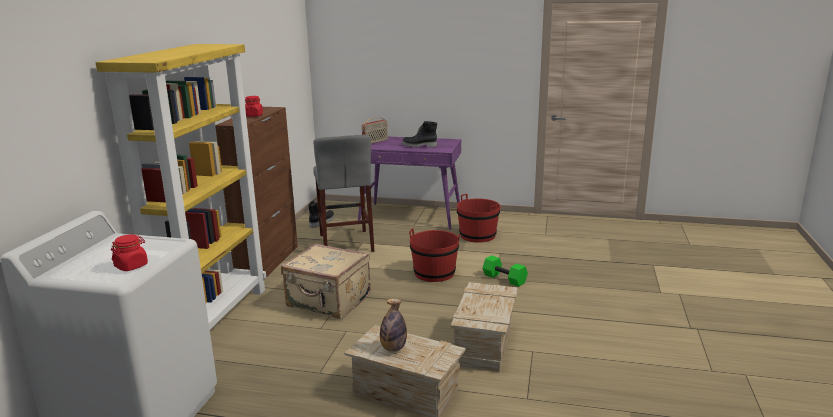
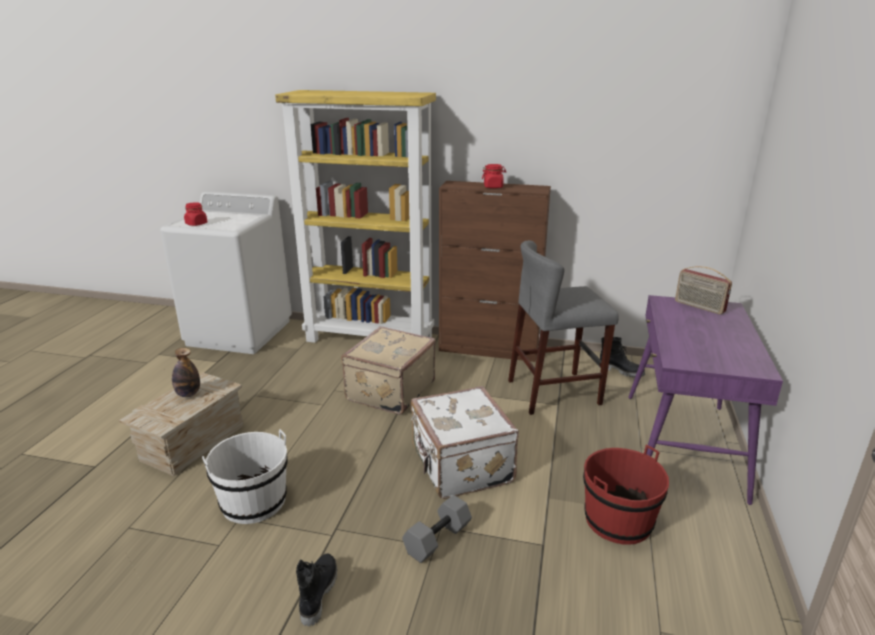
camera: 90 degrees right, 5 degrees up
(419, 146) = (692, 339): black boot -> black boot (317, 593)
(434, 273) = (460, 466): red bucket -> white suitcase
(484, 345) = (253, 501): crate -> white bucket
(505, 279) = (438, 540): green dumbbell -> grey dumbbell

